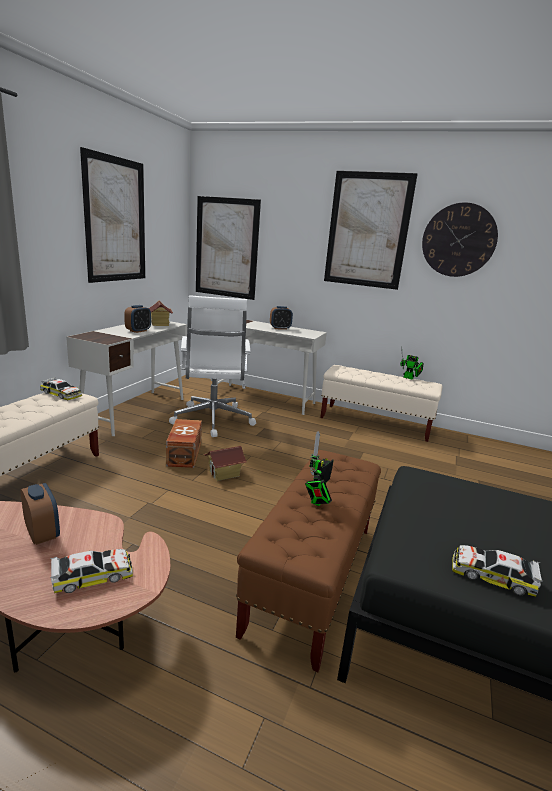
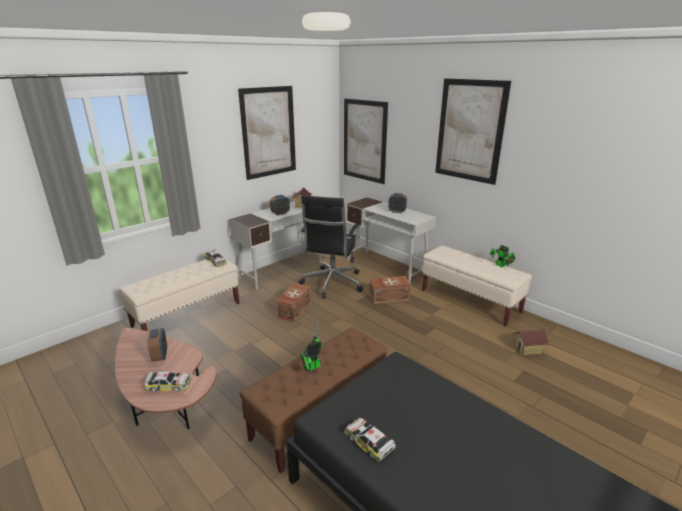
camera: 25 degrees right, 5 degrees up
(212, 420) = (332, 284): white office chair -> black office chair
(224, 474) = (312, 330): toy house -> toy house (528, 349)
(290, 428) = (388, 297): none -> brown storage box
(458, 240) = (548, 143): wall clock -> none

